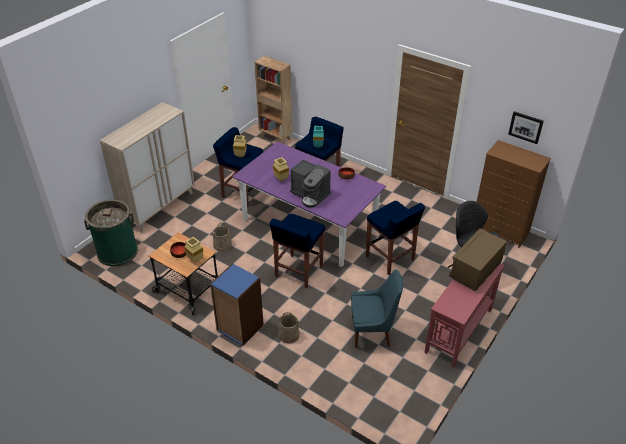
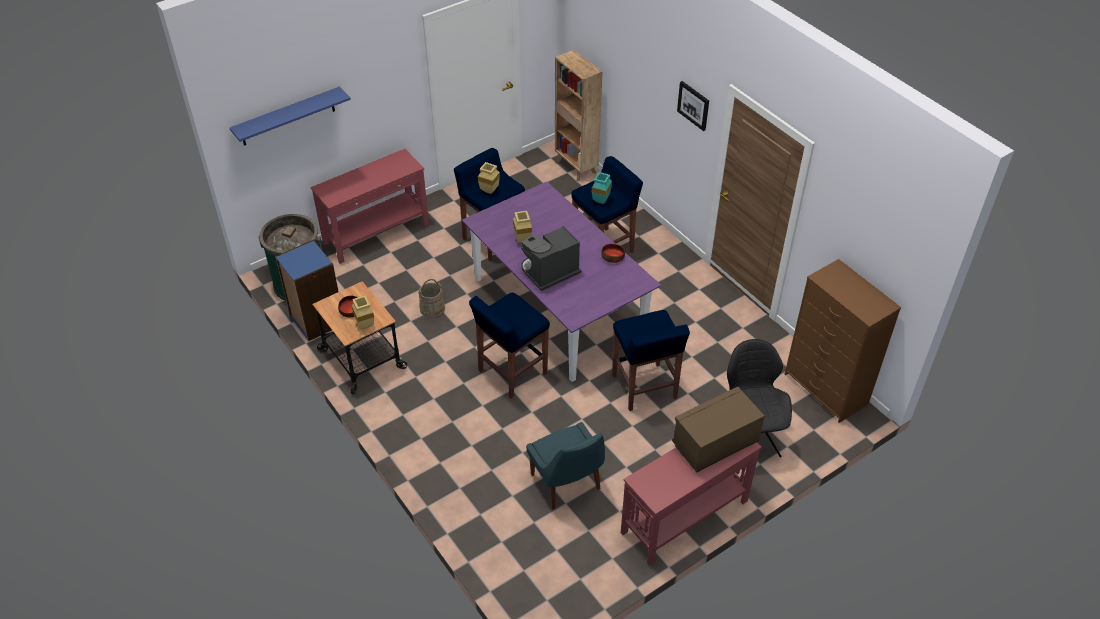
camera: 20 degrees right, 5 degrees up
(91, 126) = (287, 117): none -> blue shelf
(159, 207) = (377, 233): beige cabinet -> red console table
(239, 328) = (401, 428): blue bookcase -> blue bookcase (316, 320)
(289, 335) = (457, 456): beige bucket -> none
(310, 195) = (549, 273): coffee machine -> coffee machine turned 90 degrees clockwise
(372, 332) = (566, 484): blue chair -> blue chair turned 45 degrees clockwise
(526, 127) = (874, 252): picture -> picture (693, 105)

